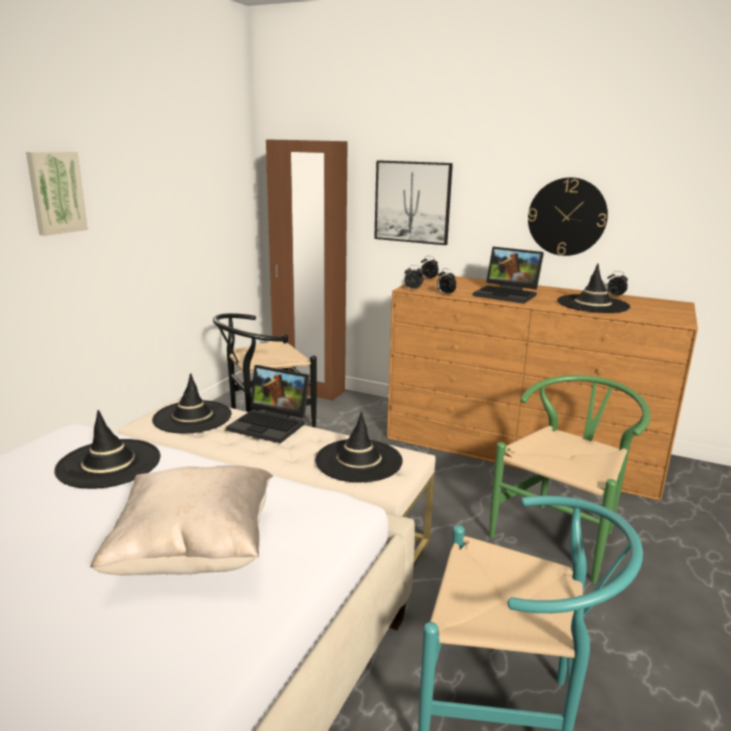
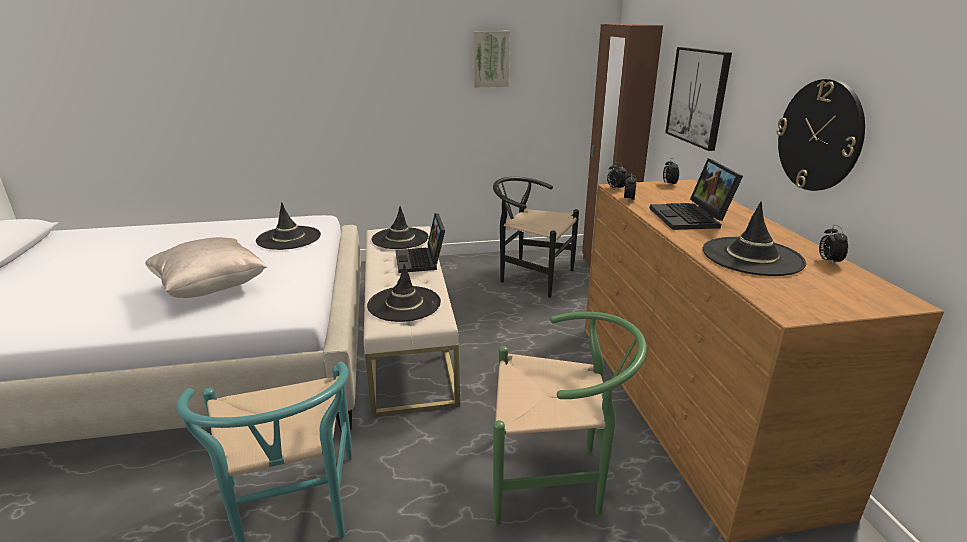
camera: 55 degrees right, 5 degrees up
(55, 192) = (391, 64): picture -> picture (491, 59)

